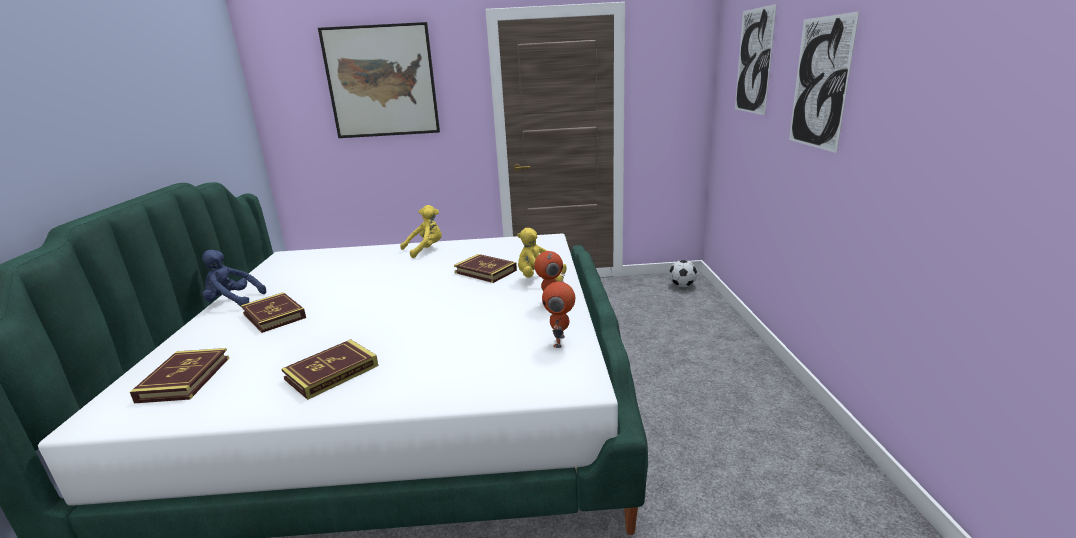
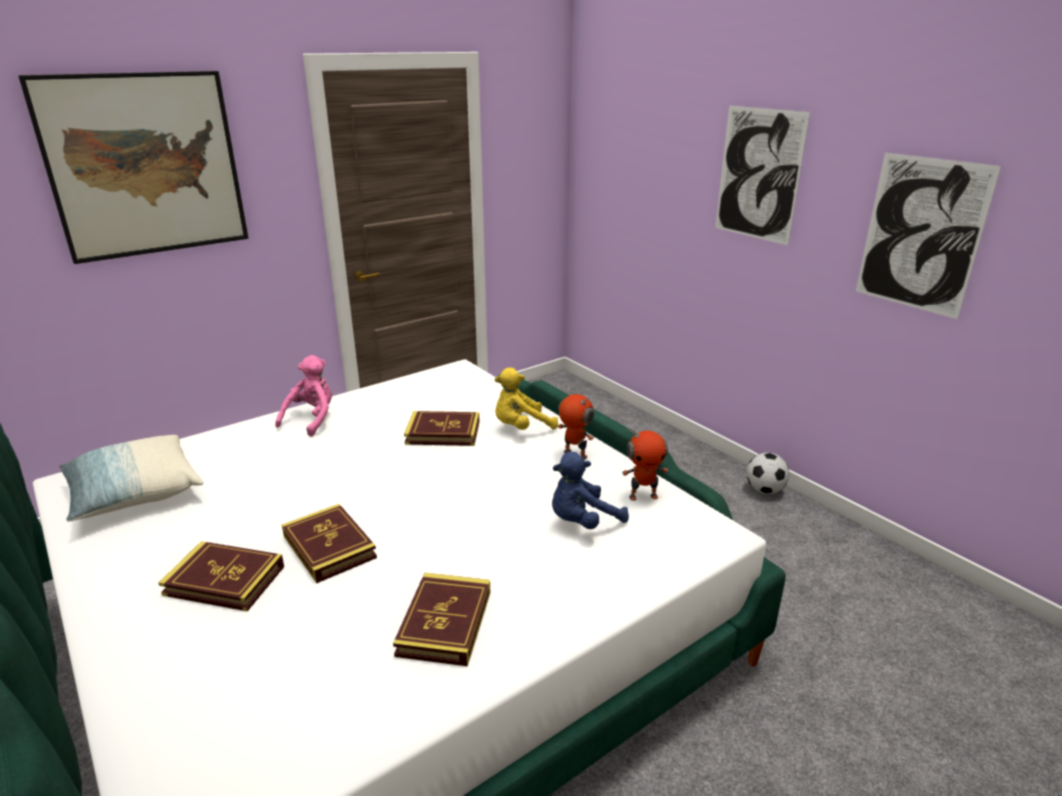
camera: 35 degrees left, 5 degrees up
(184, 379) = (234, 719): book -> book (329, 547)
(232, 301) = (103, 583): blue plush toy -> blue plush toy (582, 521)
(300, 266) = (134, 493): none -> pillow
(426, 250) = (312, 419): yellow plush toy -> pink plush toy
(560, 341) = (643, 496): toy robot -> toy robot turned 75 degrees counterclockwise
(682, 286) = (563, 391): football -> football (764, 490)
(753, 61) = (647, 137): picture -> picture (921, 235)

